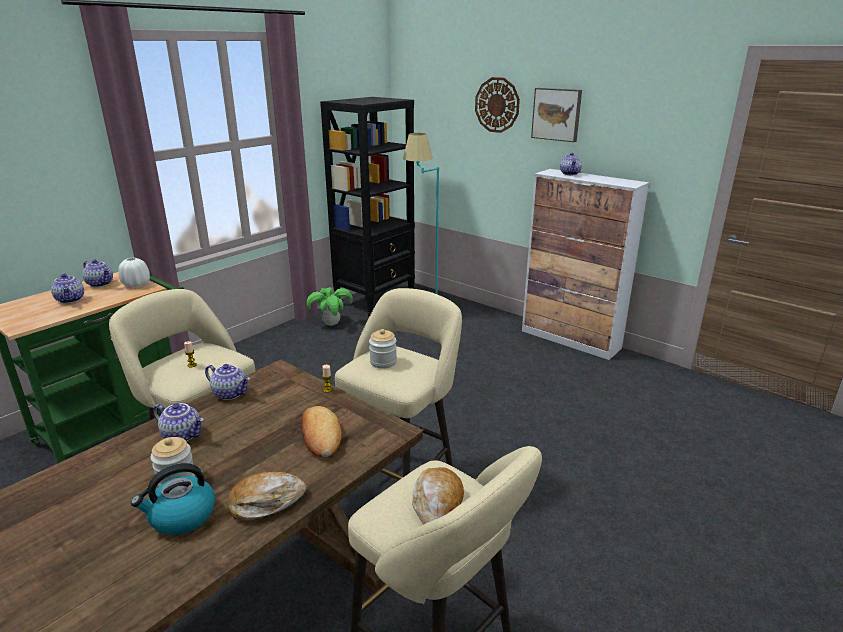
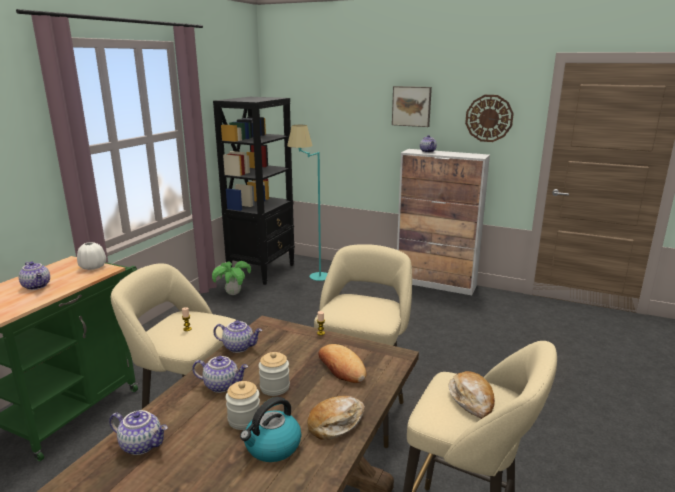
camera: 15 degrees left, 5 degrees down
(101, 284) = (56, 270): teapot -> teapot (142, 445)
(383, 362) = (352, 306): jar -> jar (274, 387)
(497, 105) = (360, 100): wall clock -> wall clock (489, 118)

